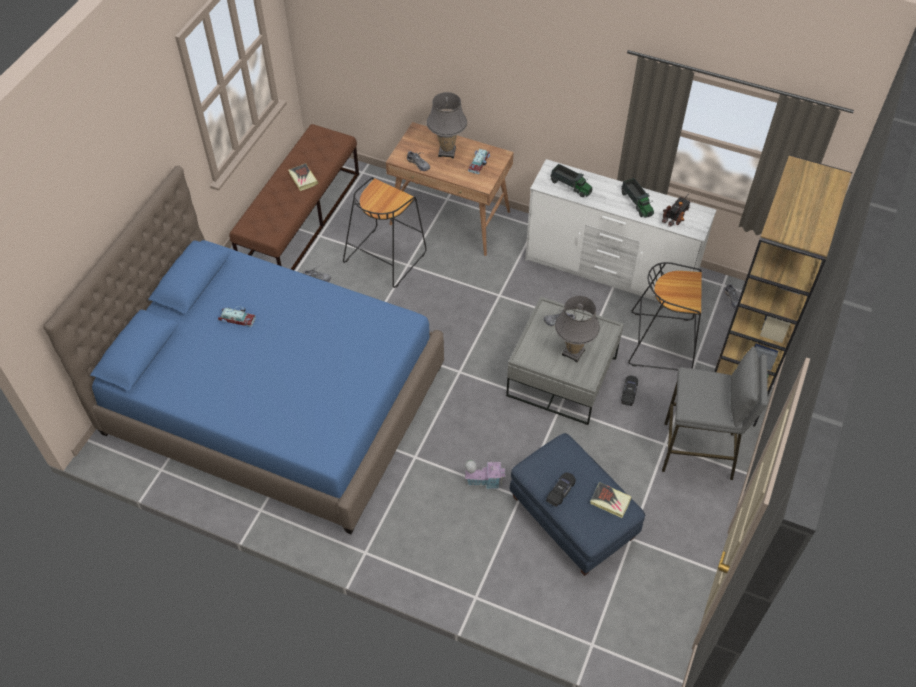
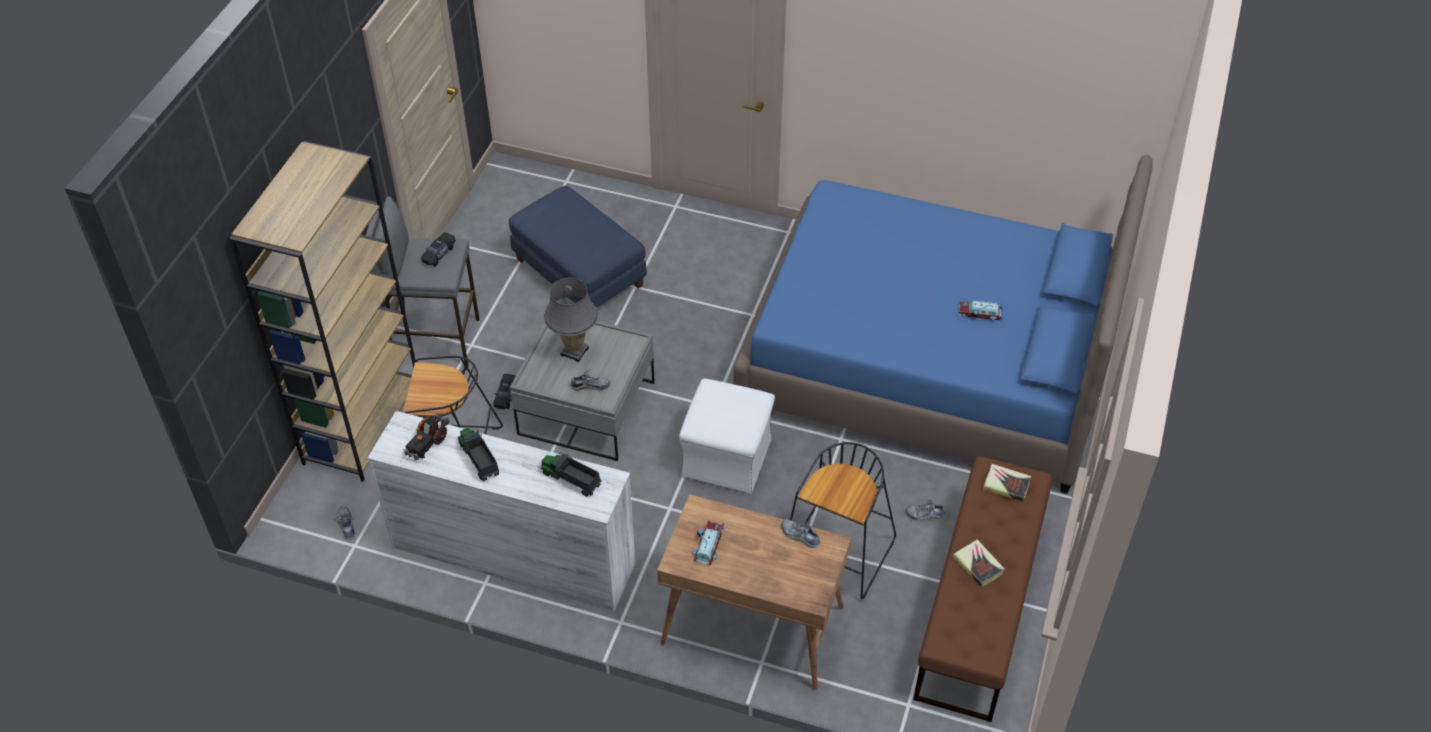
camera: 175 degrees right, 5 degrees down
(447, 152) = (760, 561): grey table lamp -> none
(453, 329) = (727, 457): none -> white ottoman
(484, 481) = (673, 297): toy house -> none
(560, 491) = (593, 224): black toy car -> black toy car (438, 254)
(610, 501) = (543, 219): book -> book (1006, 485)

